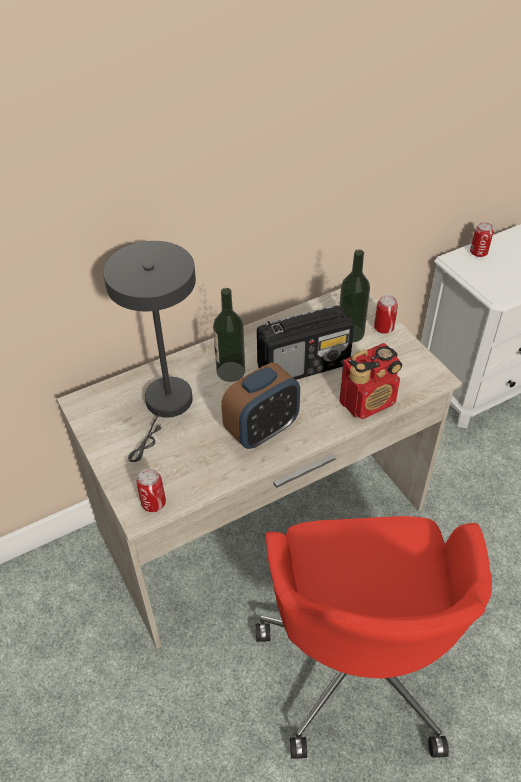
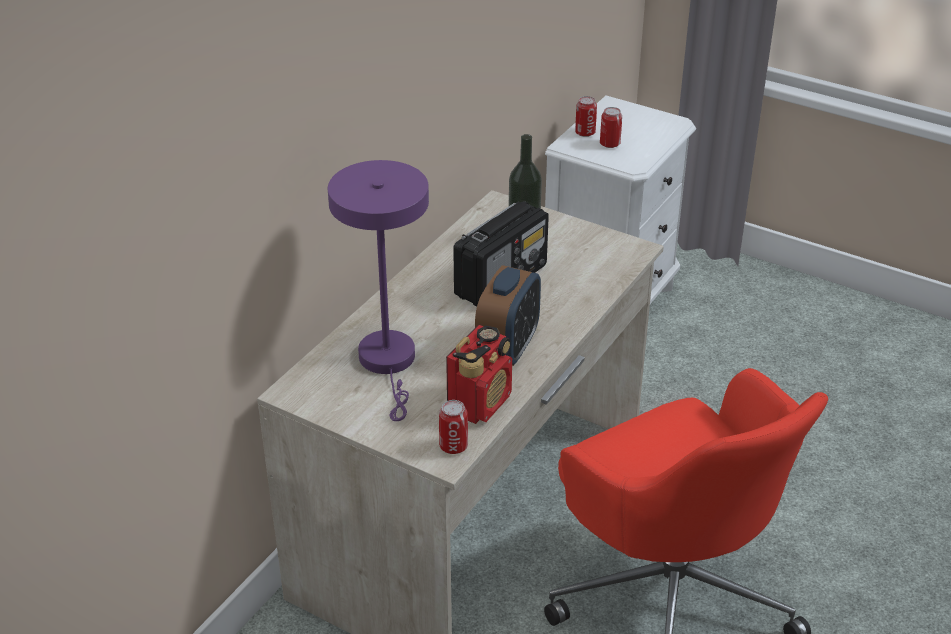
camera: 30 degrees left, 10 degrees down
(166, 407) = (389, 363): grey table lamp -> purple table lamp
(230, 371) = (430, 310): bottle -> none
(368, 402) = (591, 290): radio -> radio (480, 403)
(384, 328) = (553, 223): can -> can (609, 144)

